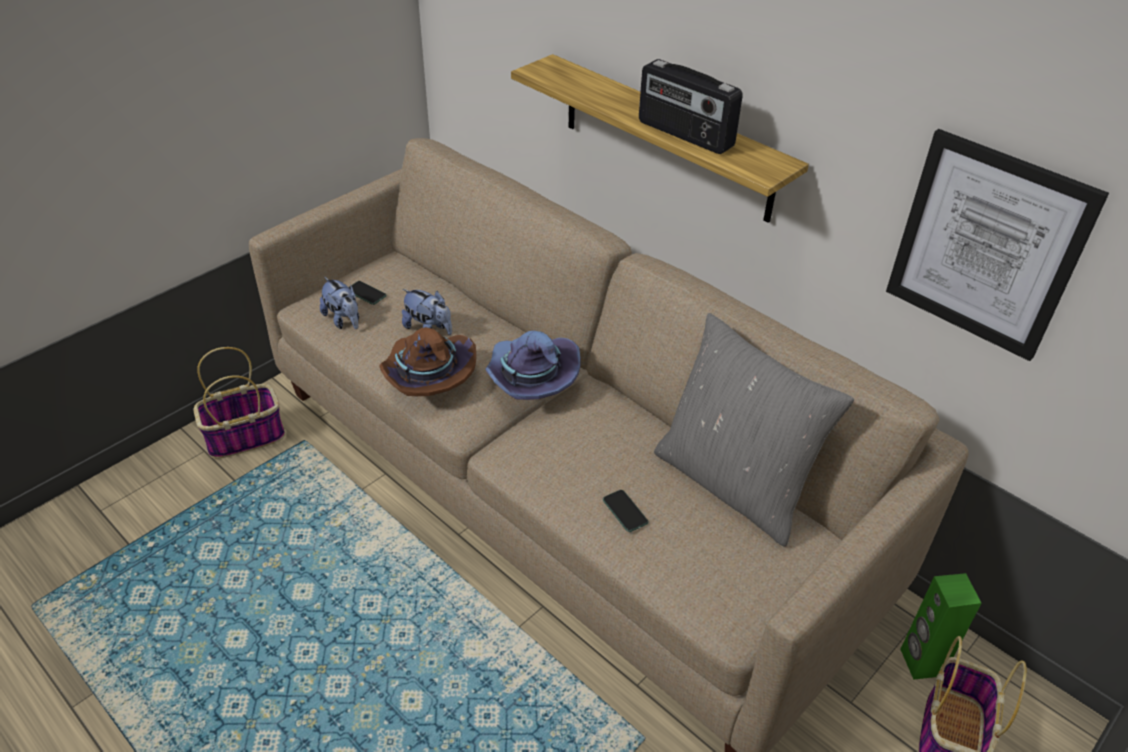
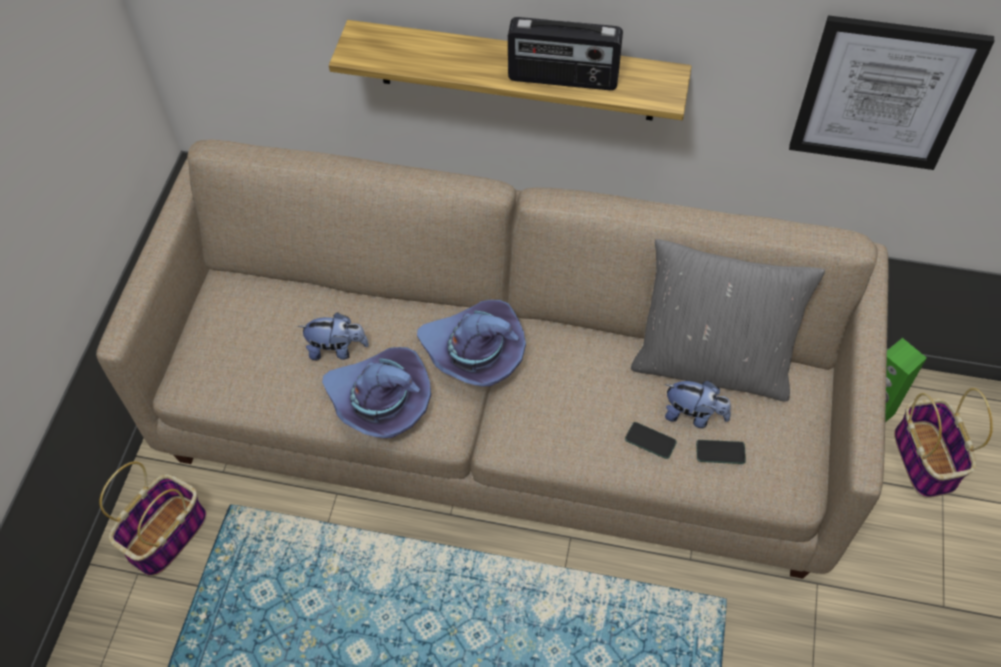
camera: 30 degrees left, 15 degrees up
(344, 320) = (239, 381): plush toy -> plush toy (693, 415)
(366, 293) = (238, 339): phone -> phone (720, 452)
(426, 375) = (379, 402): brown hat -> purple hat

